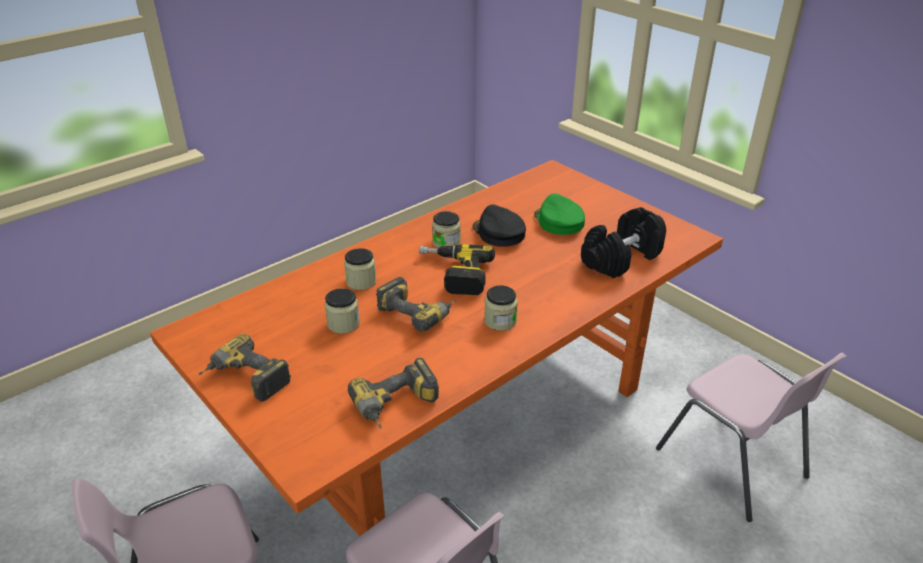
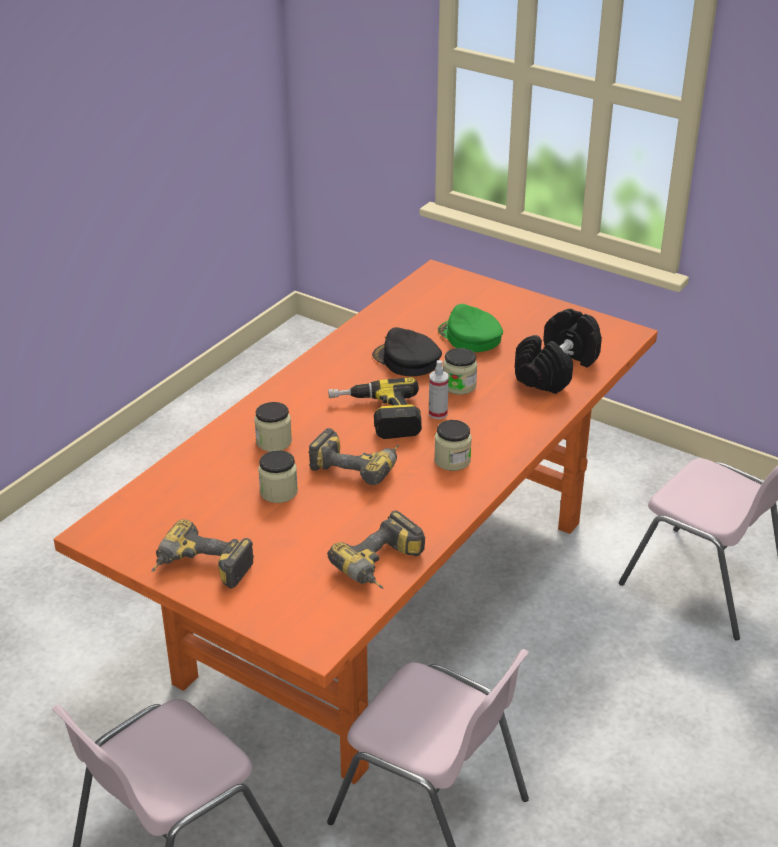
camera: 15 degrees left, 0 degrees up
(446, 242) = (351, 381): jar -> jar (459, 385)
(505, 279) = (438, 413): none -> spray bottle

